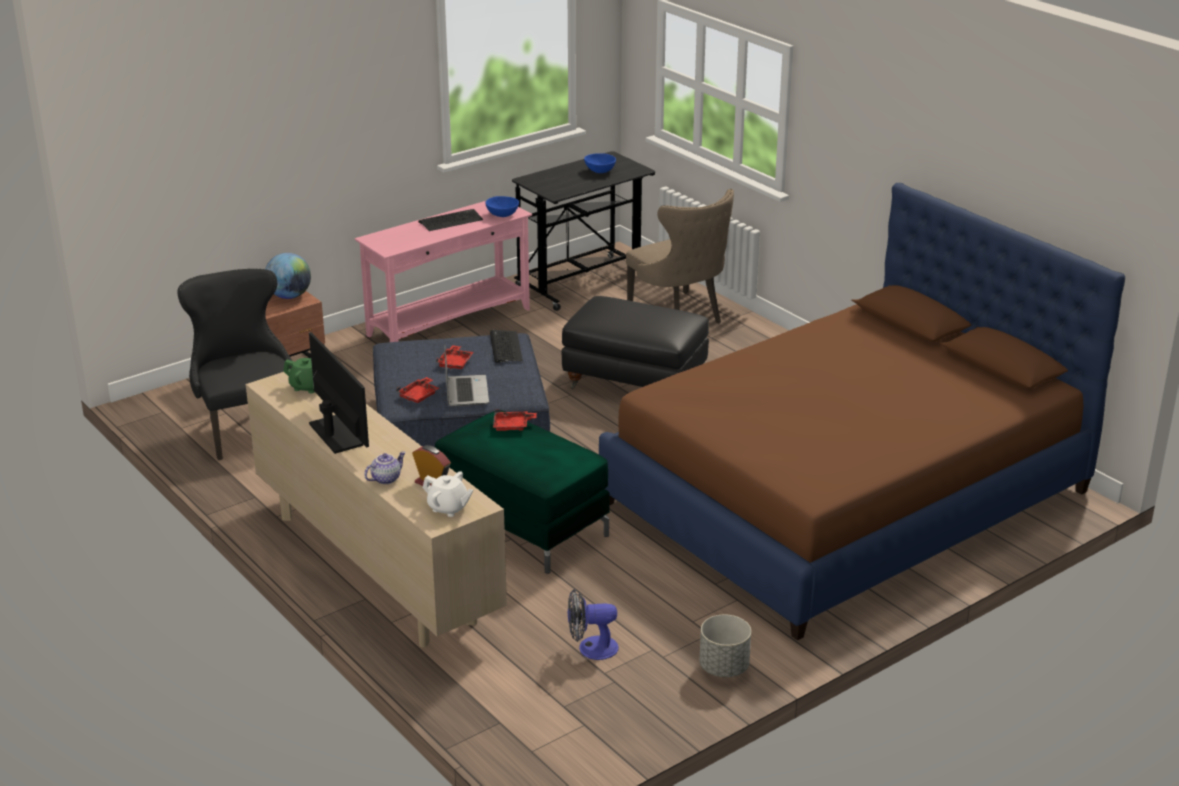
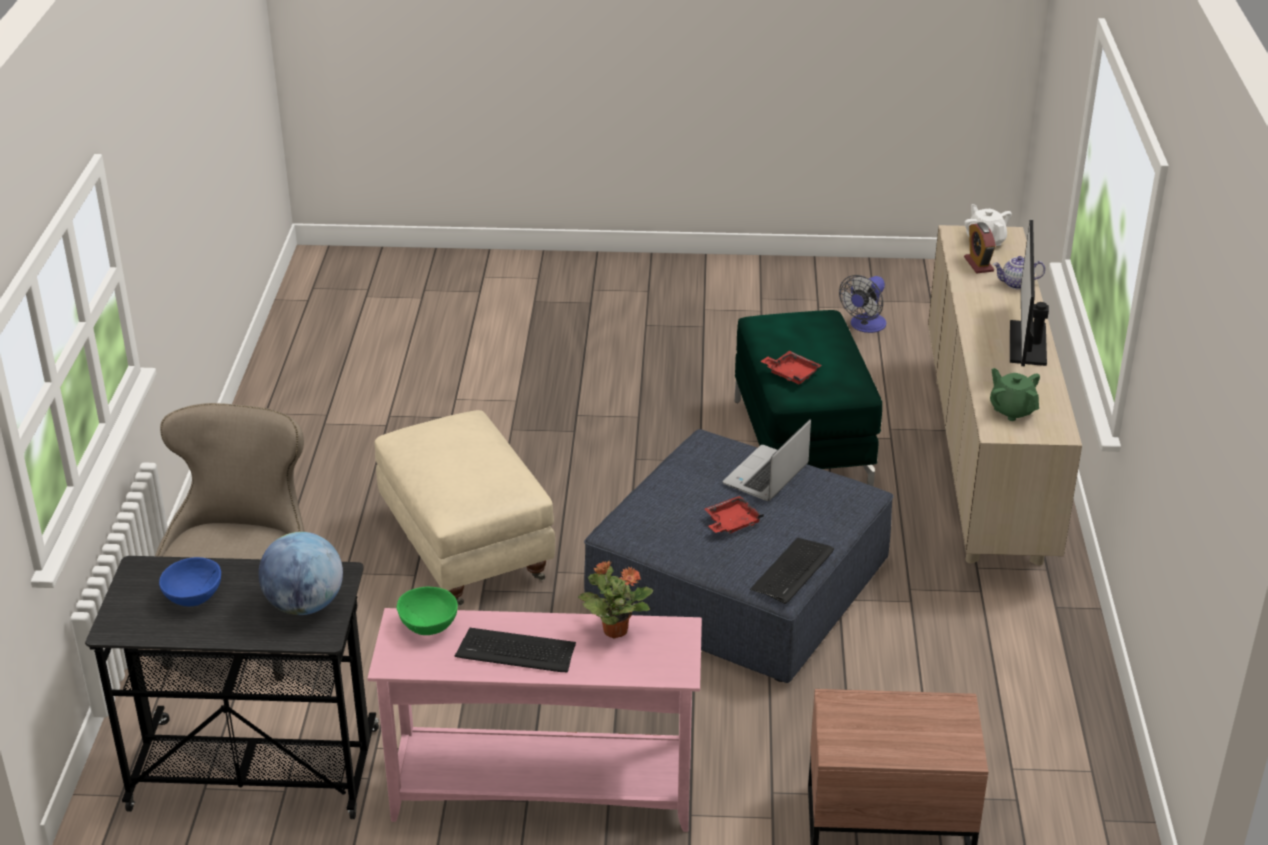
camera: 140 degrees left, 5 degrees up
(248, 429) = (999, 721): black chair -> none
(289, 296) = (851, 725): globe -> globe (304, 605)
(418, 240) = (614, 630): none -> potted plant
(419, 395) = (824, 494): red tray -> none
(502, 215) = (429, 626): blue bowl -> green bowl
(505, 347) = (648, 515): keyboard -> keyboard (793, 571)
(591, 648) = (865, 326): fan -> fan turned 90 degrees clockwise
(635, 383) = (465, 549): black ottoman -> beige ottoman
(723, 667) = (782, 276): grey planter -> none
(846, 497) = (483, 339): brown bed -> none

